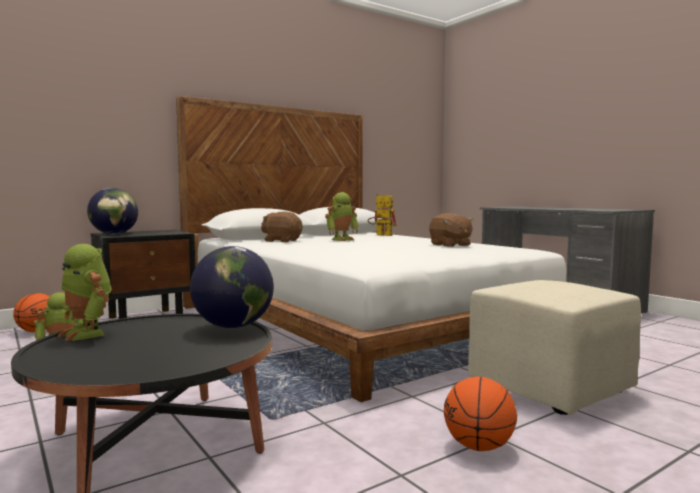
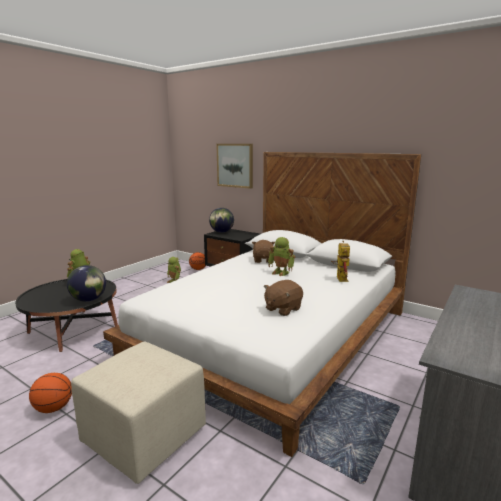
camera: 70 degrees right, 10 degrees up
(107, 116) = (235, 165): none -> picture

